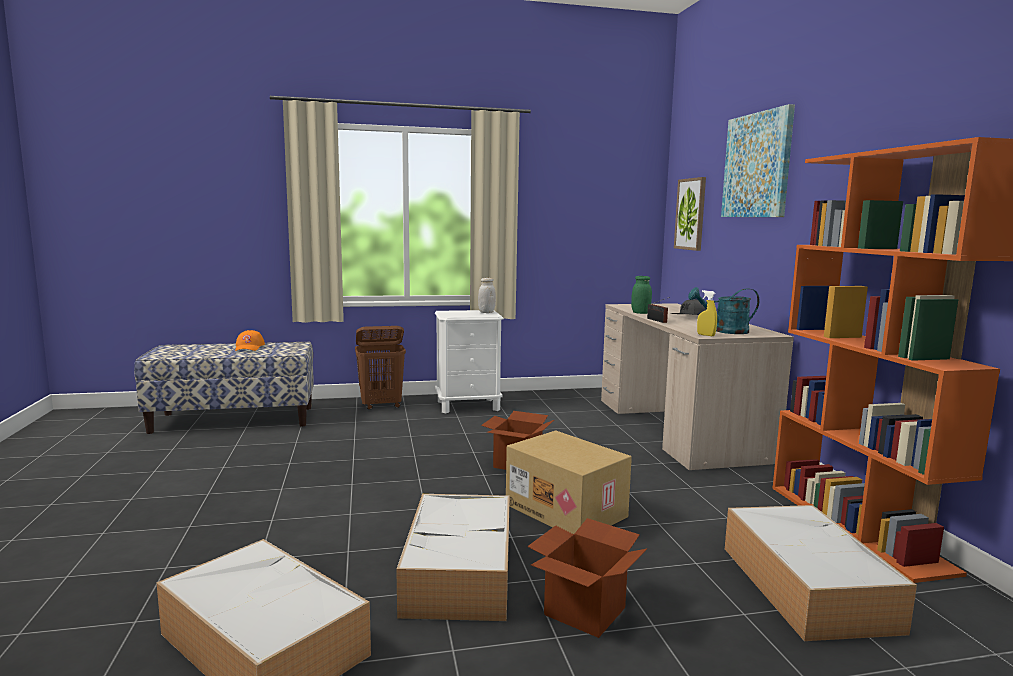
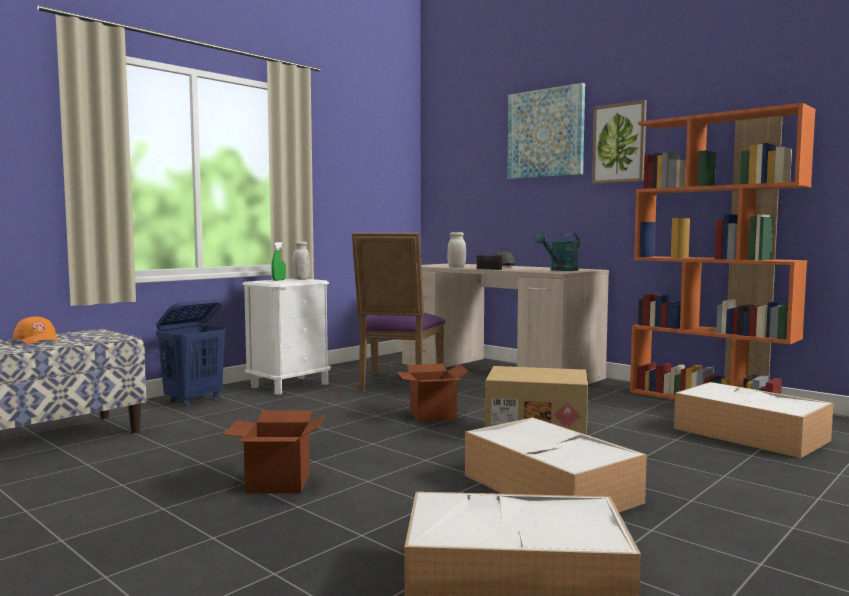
camera: 35 degrees left, 5 degrees down
(381, 406) = (194, 400): brown laundry basket -> blue laundry basket
(465, 311) = (279, 280): none -> green spray bottle
(553, 423) = (397, 384): none -> purple chair
(585, 611) = (675, 482): cardboard box -> cardboard box (278, 483)
(640, 313) = (456, 267): green jar -> white jar
(691, 214) = (460, 180): picture -> picture (619, 143)
(706, 335) = (559, 272): yellow spray bottle -> none

